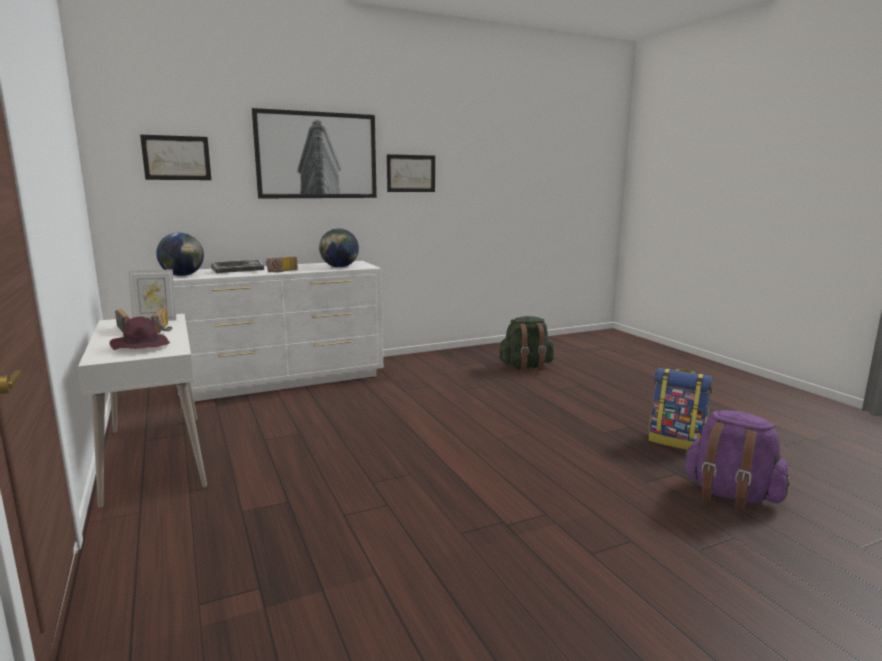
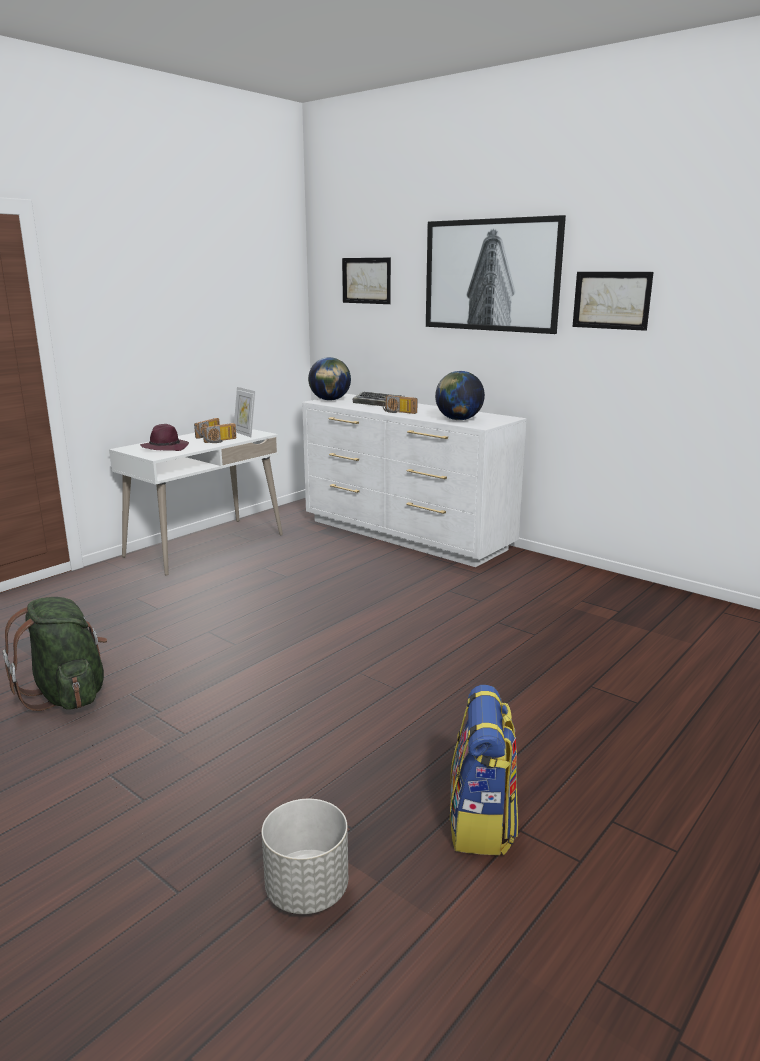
camera: 65 degrees right, 5 degrees up
(525, 367) = (652, 645): green backpack -> green backpack (67, 695)
(730, 495) = (306, 890): purple backpack -> grey planter

